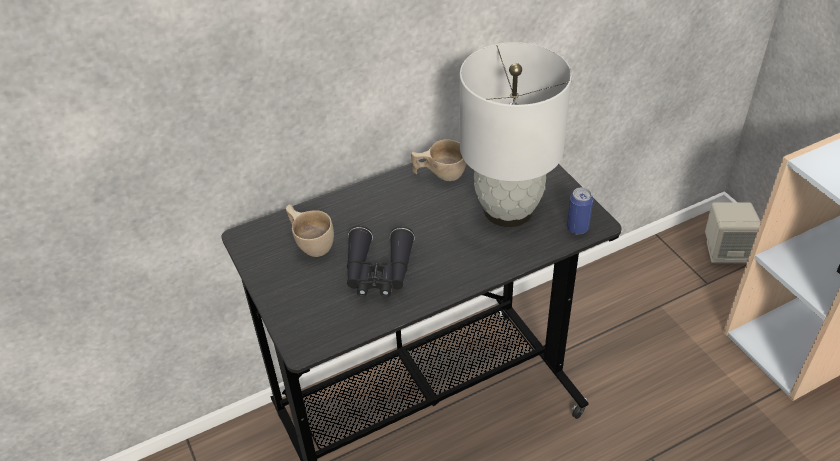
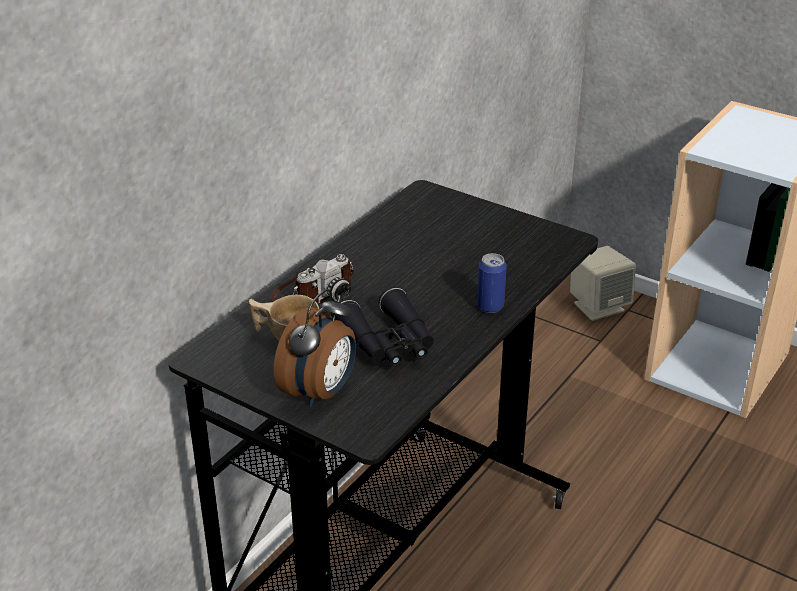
camera: 30 degrees left, 10 degrees down
(300, 297) = (321, 392): none -> alarm clock
(360, 207) = (313, 292): none -> camera
(439, 174) = (375, 241): beige cup -> none
(508, 209) = (475, 252): white table lamp -> none
(577, 228) = (557, 248): can -> can (490, 306)

